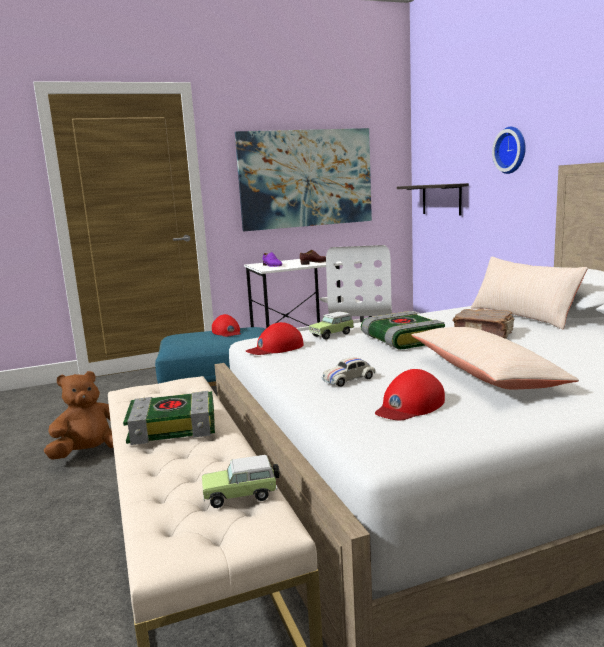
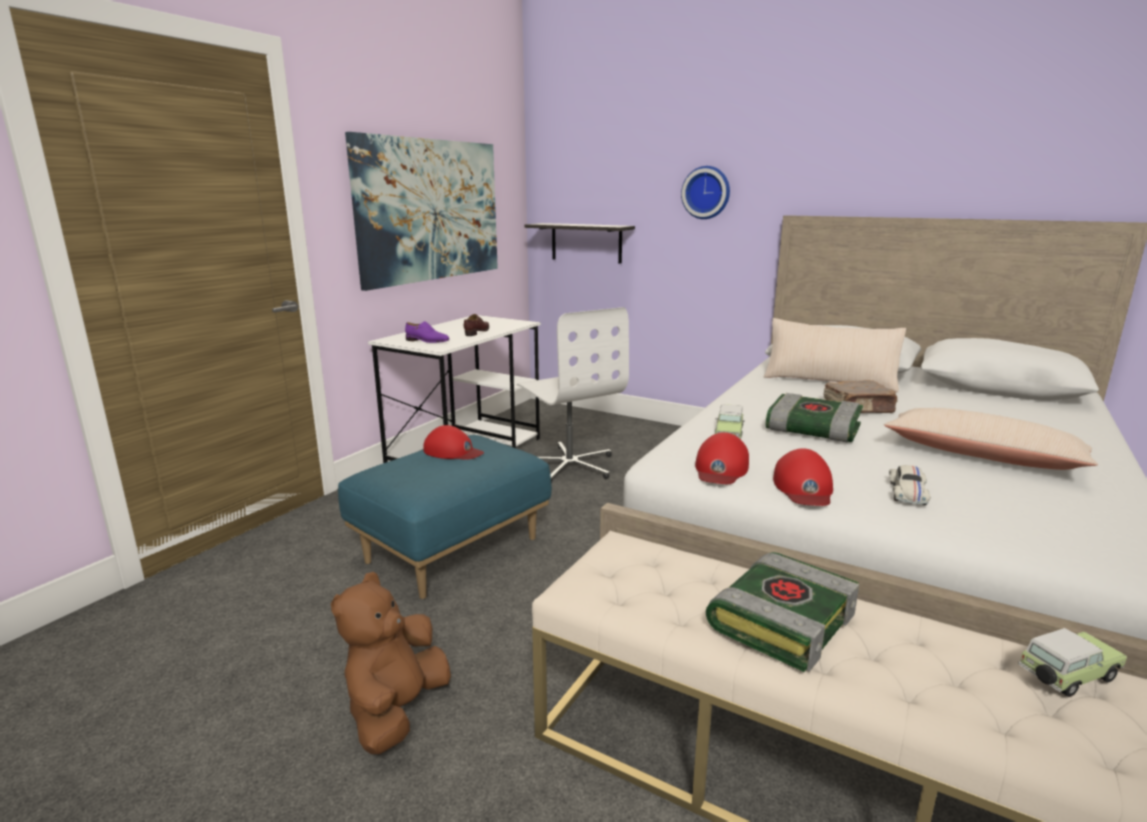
camera: 40 degrees left, 5 degrees up
(243, 495) = (1065, 677): toy car -> toy car turned 150 degrees counterclockwise
(409, 406) = (1033, 510): red cap -> red cap (803, 487)

